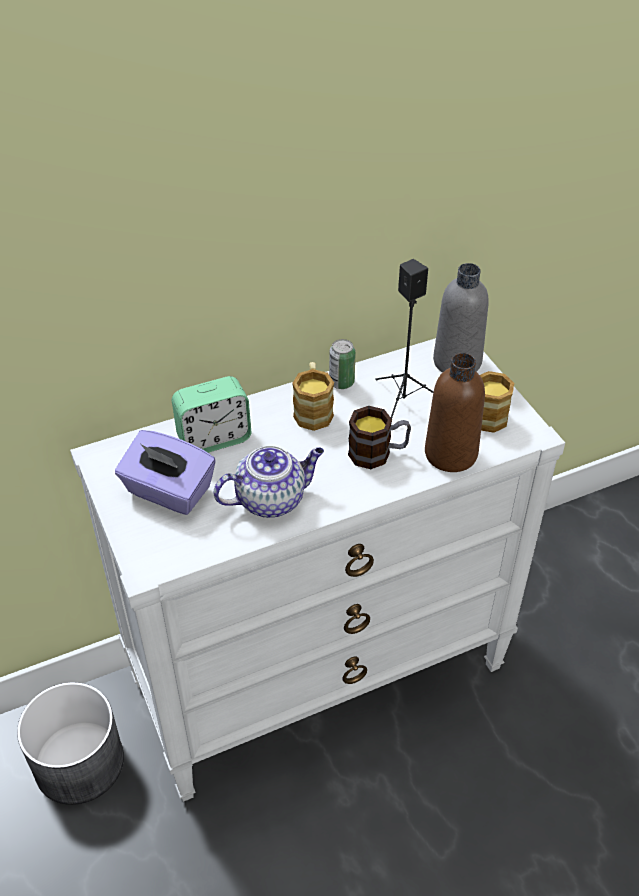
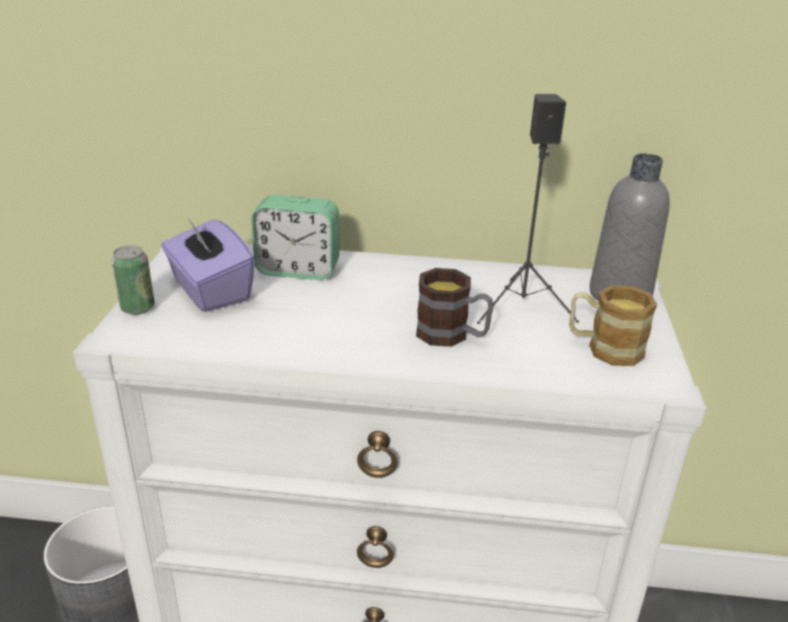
camera: 30 degrees right, 15 degrees down
(271, 499) = (298, 331): teapot -> none
(313, 409) = (418, 281): mug -> none
(341, 382) = (471, 271): can -> can (137, 308)
(451, 454) = (538, 365): brown bottle -> none

